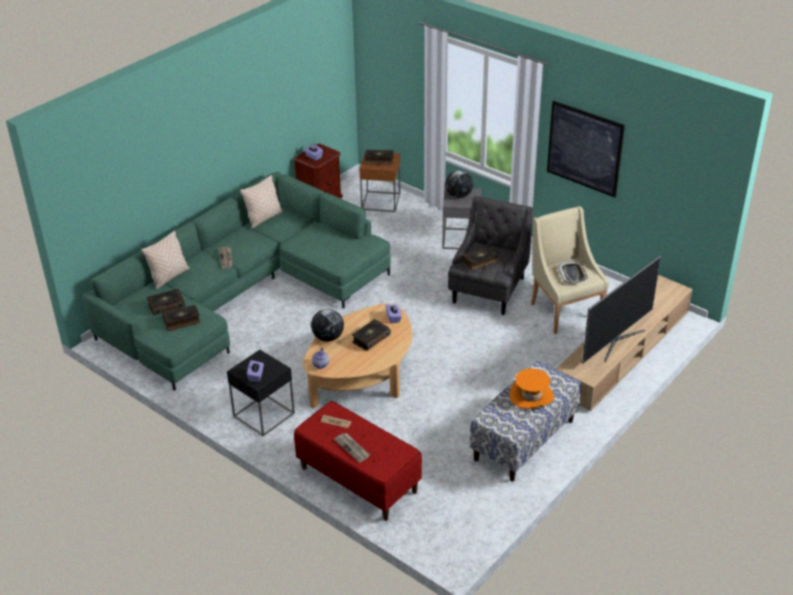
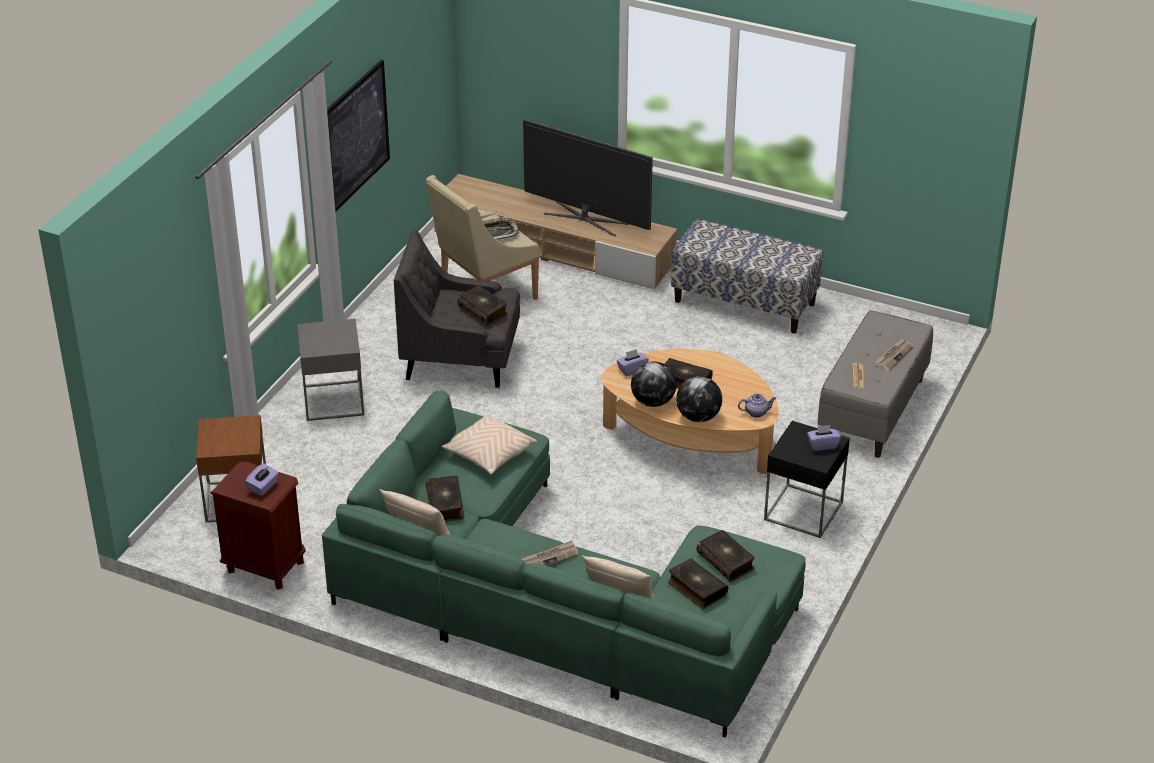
camera: 105 degrees left, 0 degrees up
(330, 249) = (489, 454): none -> beige pillow
(358, 480) = (873, 410): red bench -> grey bench
(378, 160) = (227, 437): book -> book (445, 504)
(458, 196) = (324, 341): globe -> globe (653, 402)
(531, 396) = (739, 247): orange hat -> none

